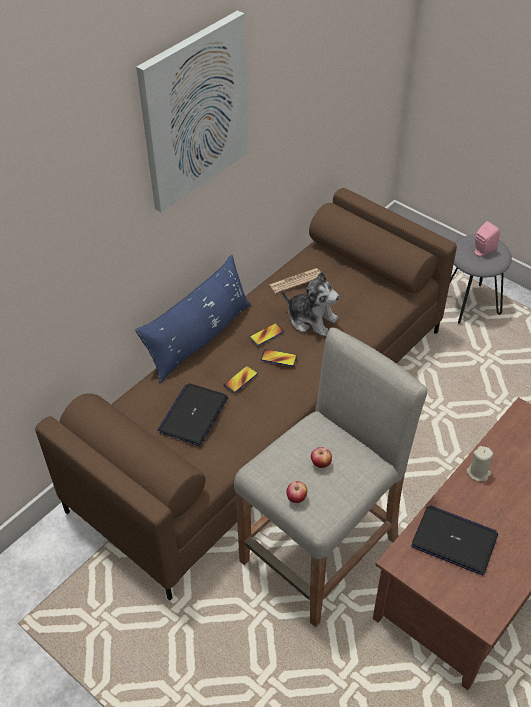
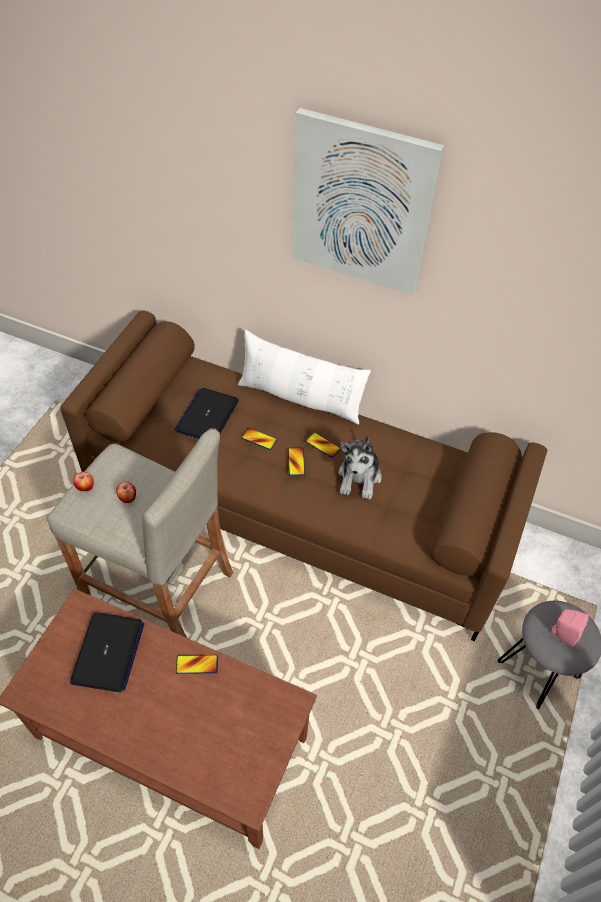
camera: 70 degrees right, 5 degrees up
(193, 415) = (207, 416): laptop -> laptop turned 75 degrees counterclockwise
(199, 338) = (300, 398): blue pillow -> white pillow
(296, 281) = (407, 452): newspaper -> none
(478, 472) = (197, 664): beige candle -> phone

